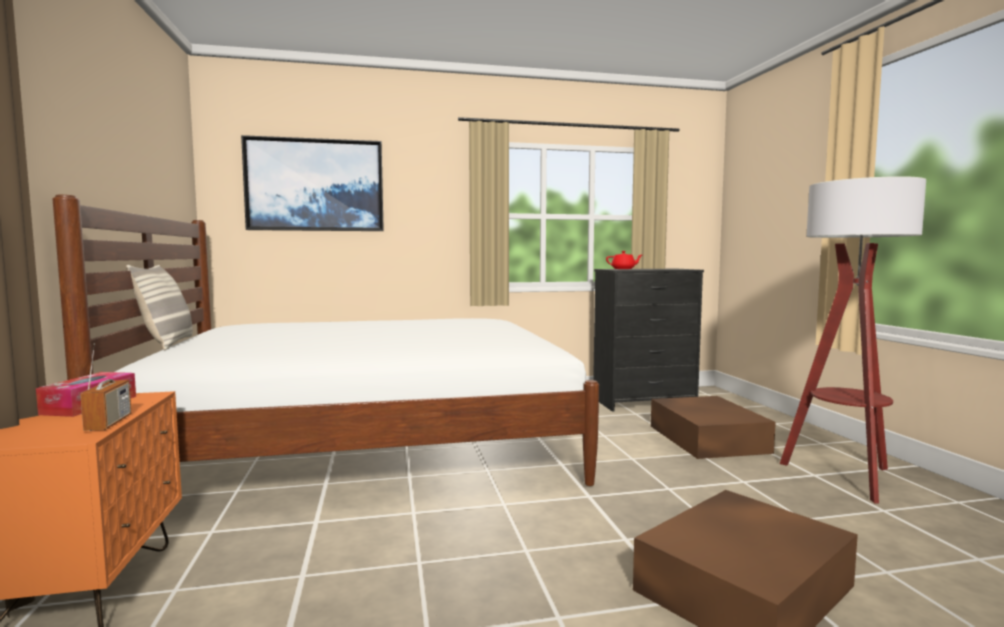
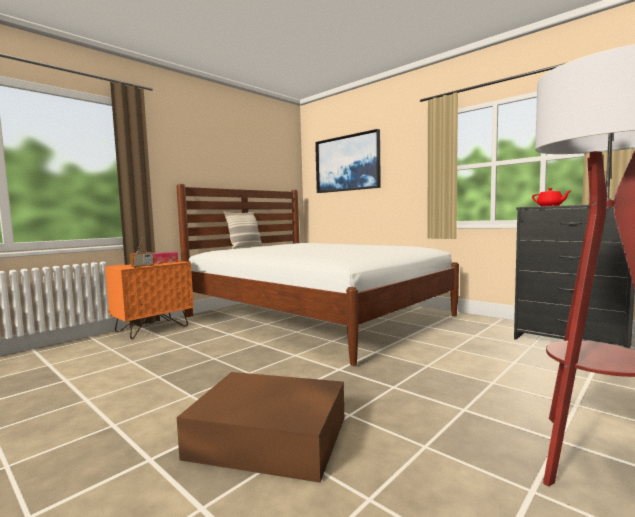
camera: 55 degrees right, 0 degrees up
(707, 438) = (540, 379): brown storage box -> none

